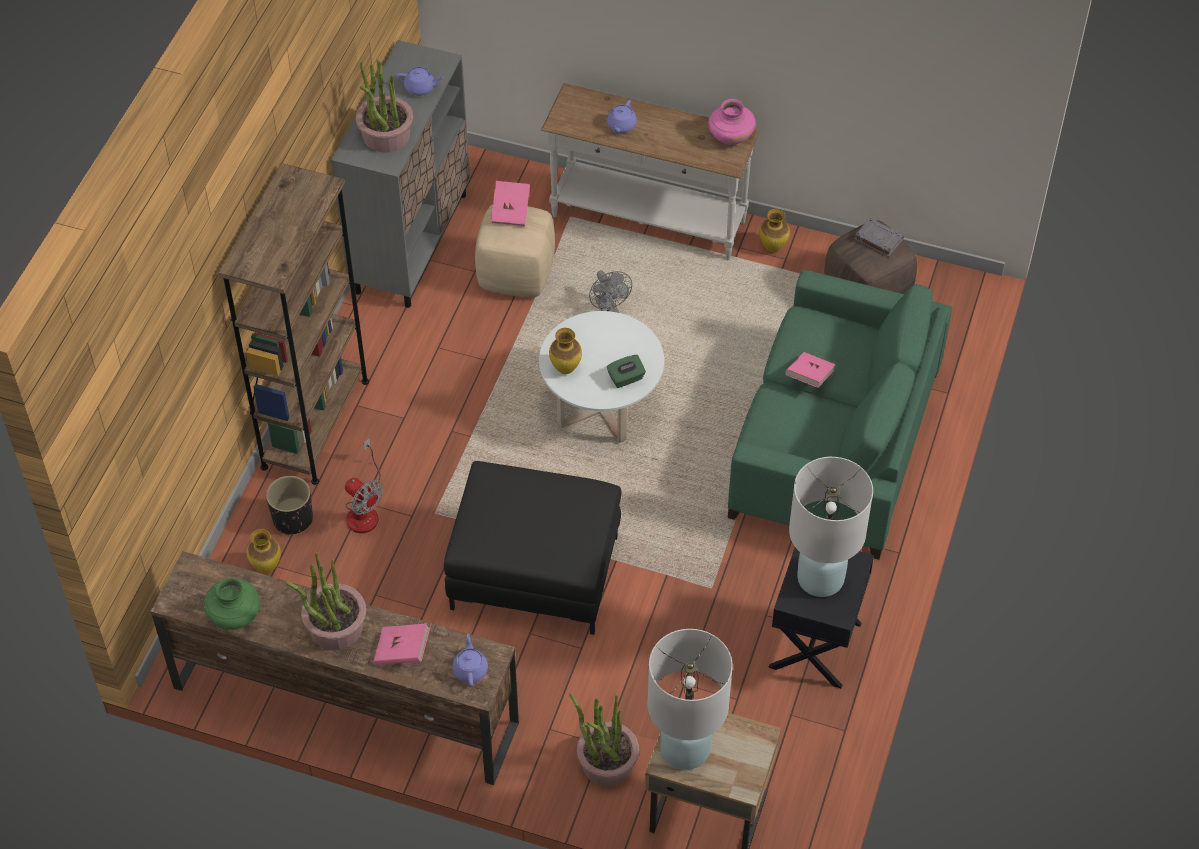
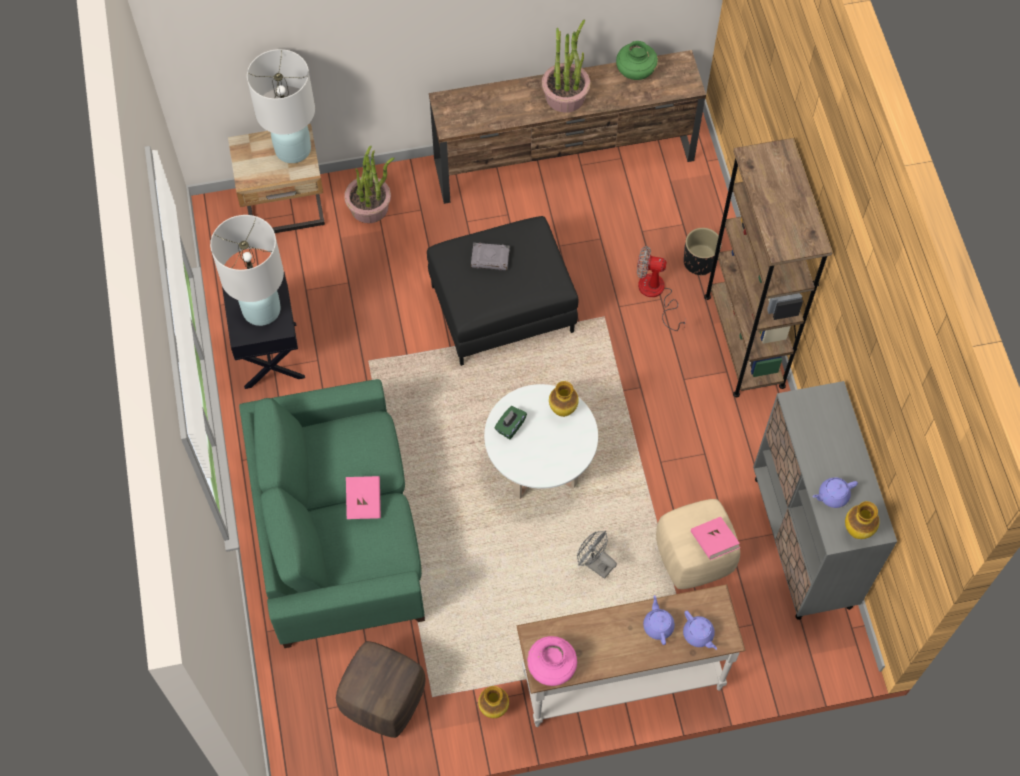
camera: 150 degrees right, 10 degrees up
(266, 567) = (688, 220): vase -> vase (857, 530)
(386, 135) = (819, 429): potted plant -> none
(402, 652) = (510, 101): pink book -> none
(470, 669) = (458, 111): purple teapot -> purple teapot (698, 635)
(878, 239) = (377, 687): grey book -> grey book (490, 258)

